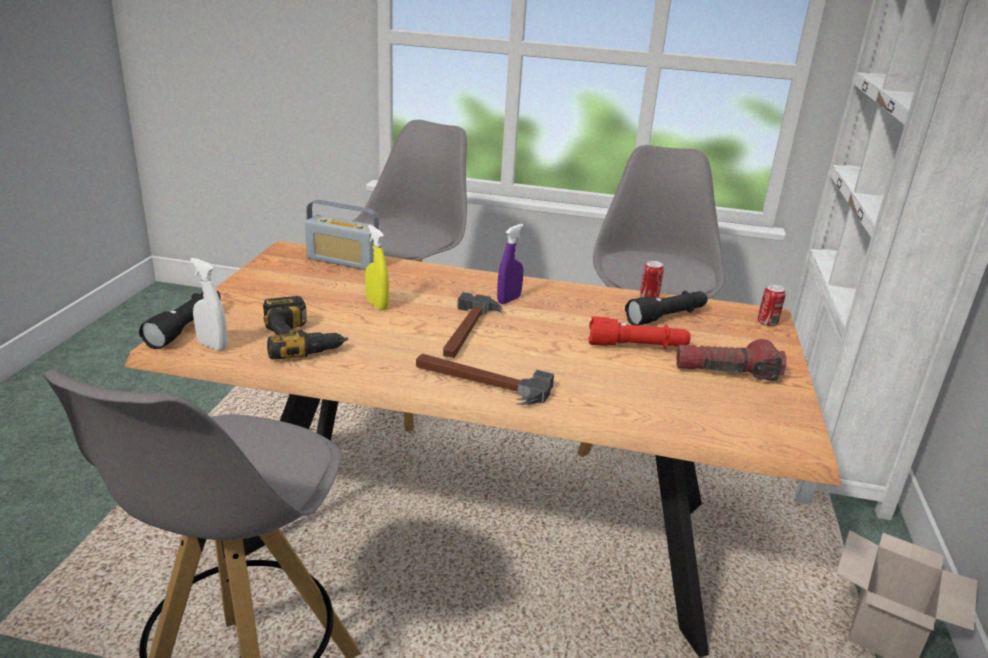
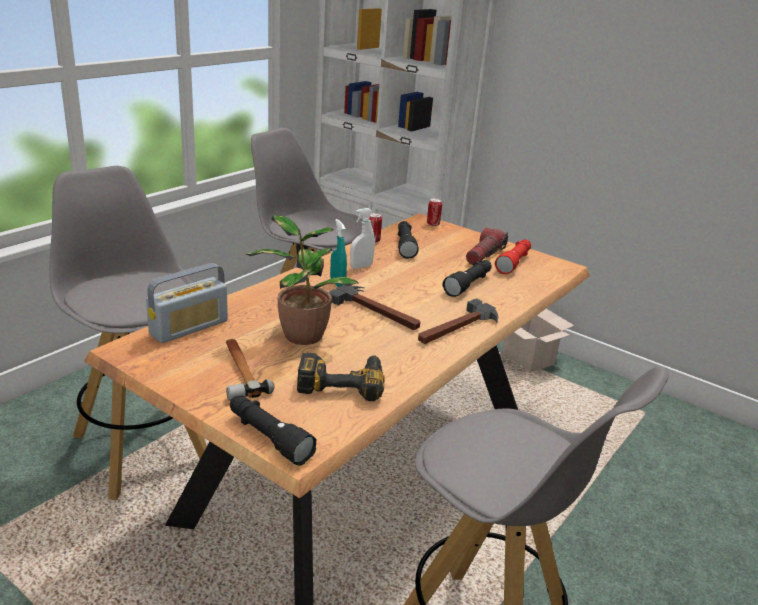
camera: 65 degrees left, 0 degrees up
(212, 345) = (321, 428): white spray bottle -> white spray bottle (361, 266)
(286, 294) = (239, 371): none -> hammer
(377, 304) = (301, 334): yellow spray bottle -> potted plant
(509, 300) = (337, 283): purple spray bottle -> turquoise spray bottle
(614, 373) = (468, 284): none -> black flashlight
(637, 346) = (439, 267): red flashlight -> red flashlight (514, 263)

